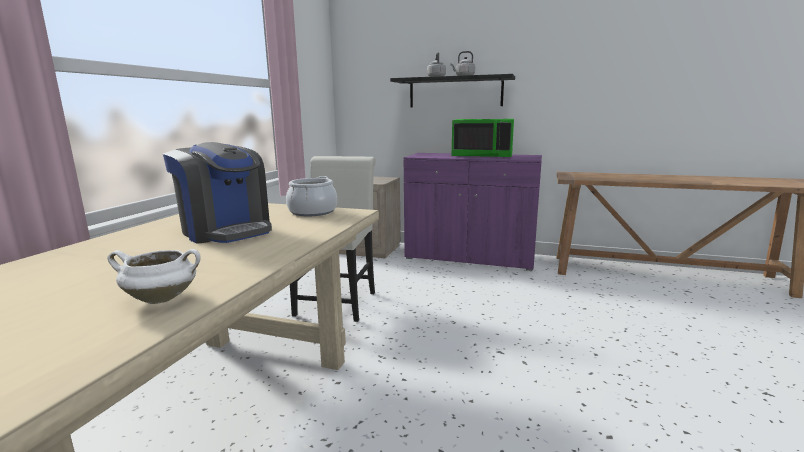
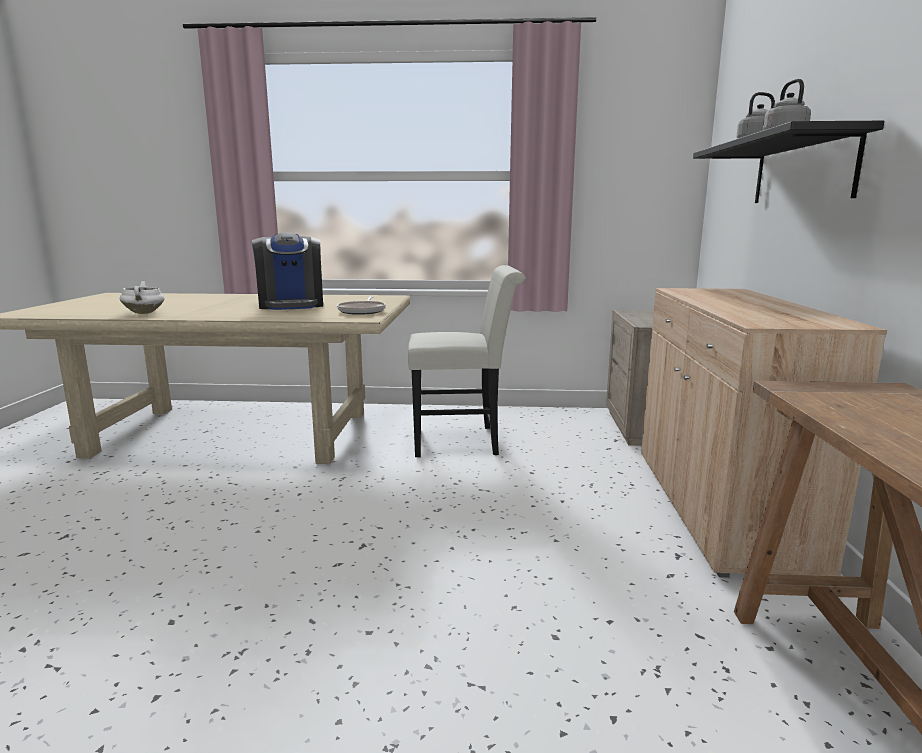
camera: 75 degrees right, 0 degrees up
(226, 231) = (291, 305): coffee machine -> coffee machine turned 45 degrees counterclockwise
(312, 212) = (362, 311): cooking pot -> frying pan
(470, 257) = (718, 507): purple cabinet -> beige cabinet
(482, 156) = (753, 306): green microwave -> none

